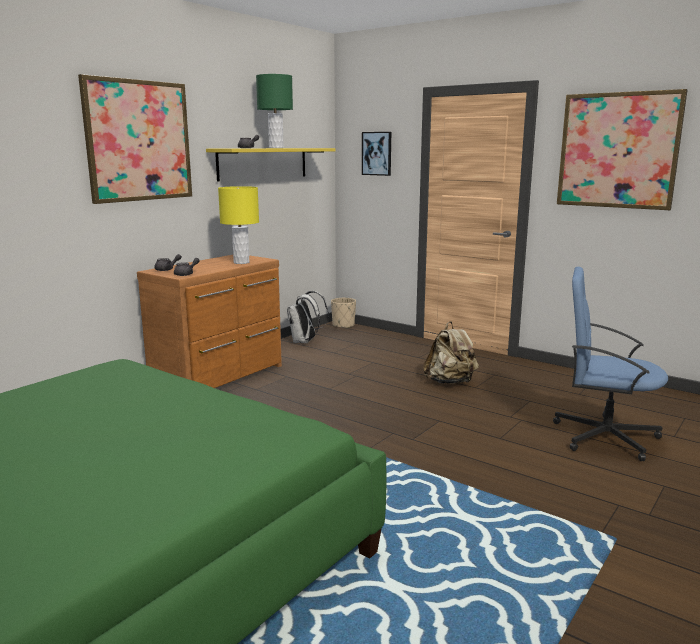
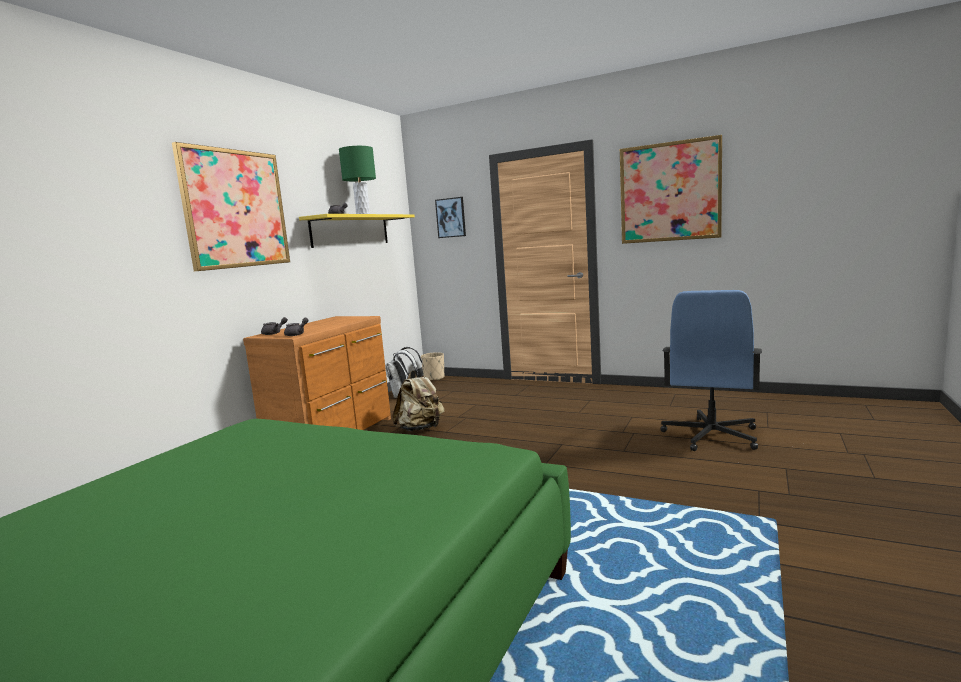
camera: 10 degrees left, 5 degrees down
(241, 262) = (346, 321): yellow table lamp -> none
(450, 382) = (554, 411): beige backpack -> beige backpack (420, 429)
(603, 436) = (710, 436): blue office chair -> blue office chair turned 75 degrees counterclockwise

